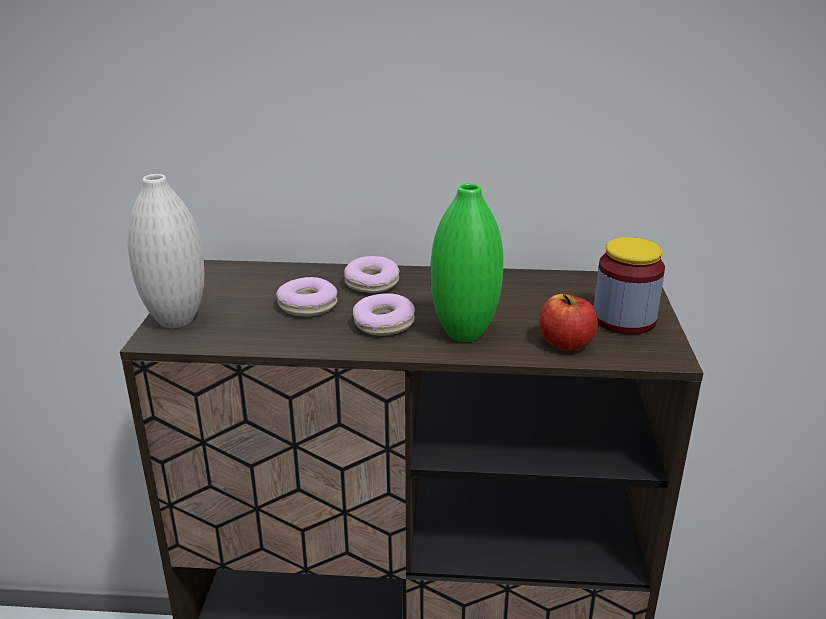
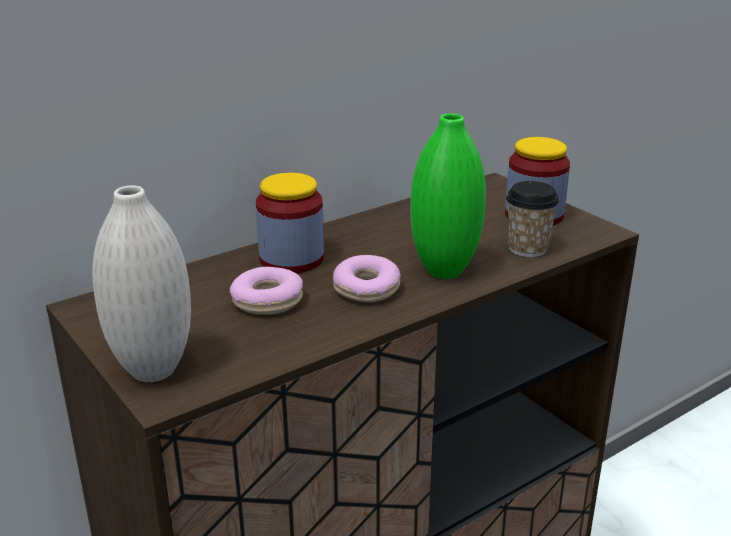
camera: 40 degrees left, 0 degrees up
(371, 283) = (291, 259): donut -> jar
(566, 344) = (527, 248): apple -> cup

